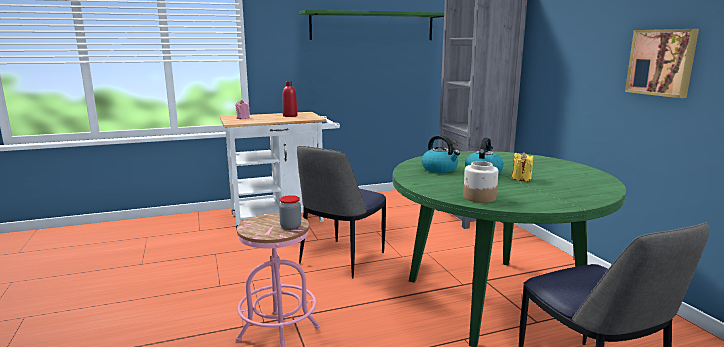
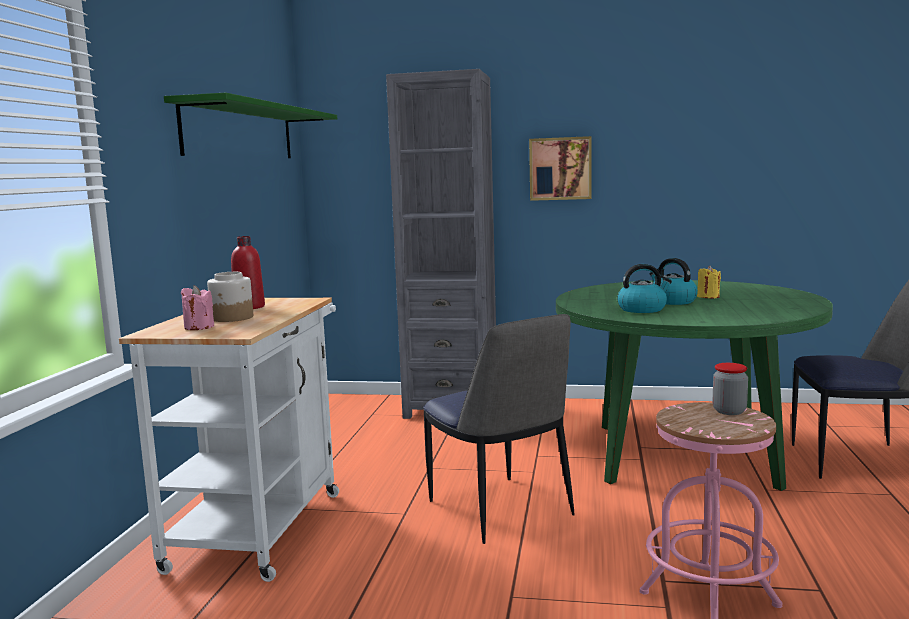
camera: 60 degrees left, 5 degrees down
(479, 198) = (774, 313): jar -> jar (232, 318)
(662, 62) = (698, 166): picture -> picture (560, 168)

